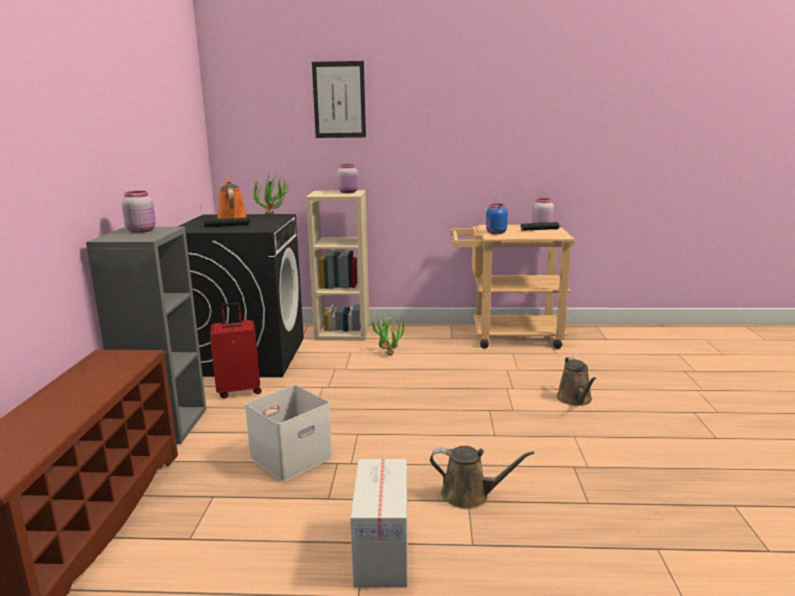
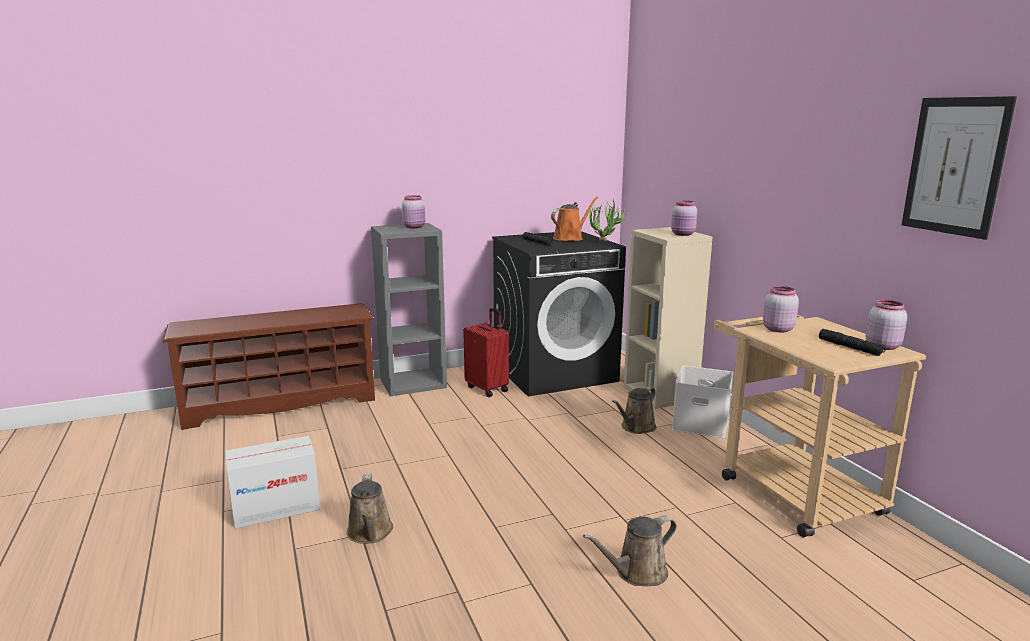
camera: 65 degrees right, 0 degrees up
(290, 458) = (391, 439): white storage box -> white storage box (699, 424)
(339, 100) = (709, 124): picture -> picture (955, 166)
(388, 353) = (636, 428): potted plant -> brown watering can
(495, 233) = (777, 329): blue jar -> pink jar

